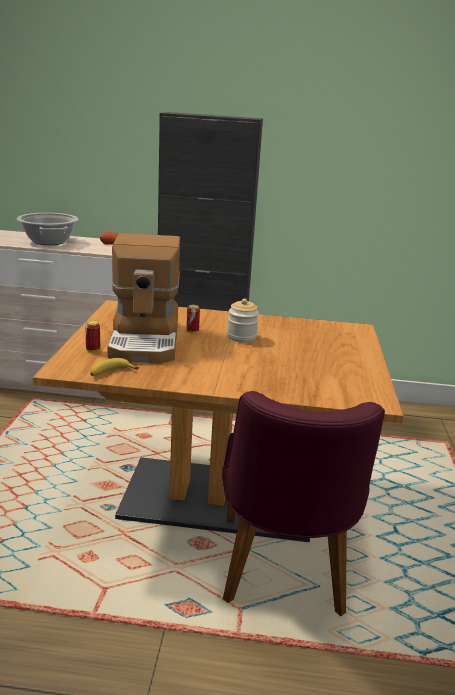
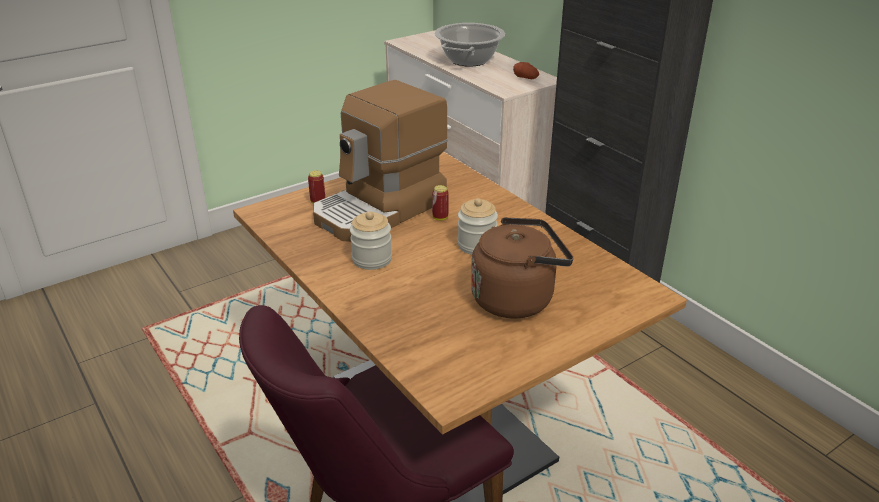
camera: 50 degrees right, 10 degrees up
(111, 373) = (287, 232): banana -> none
(201, 365) = (372, 259): none -> jar
(313, 351) = (517, 298): none -> brown kettle

